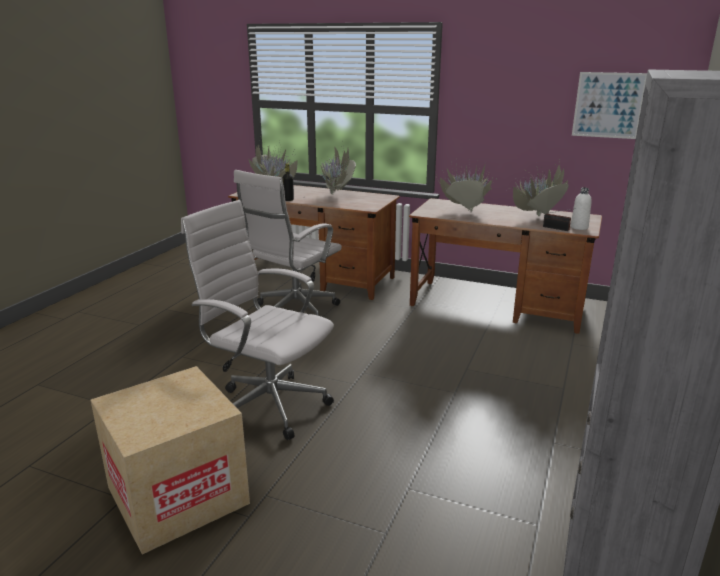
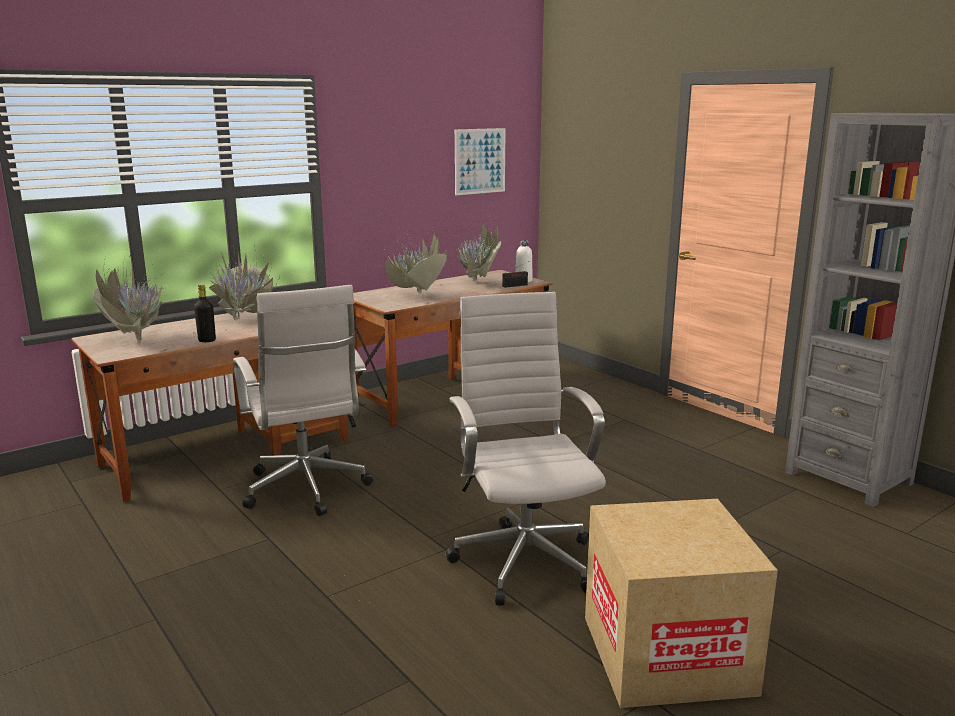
camera: 60 degrees left, 5 degrees down
(267, 404) = (523, 559): white office chair -> white office chair turned 105 degrees clockwise

